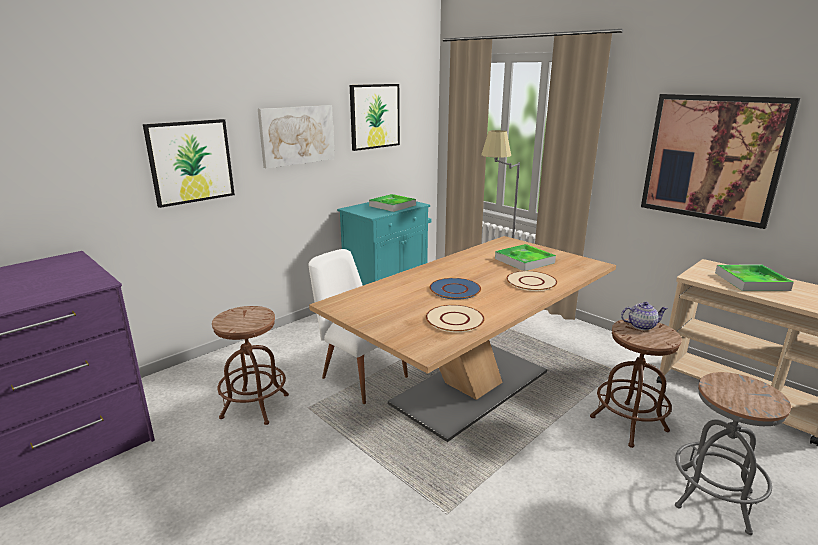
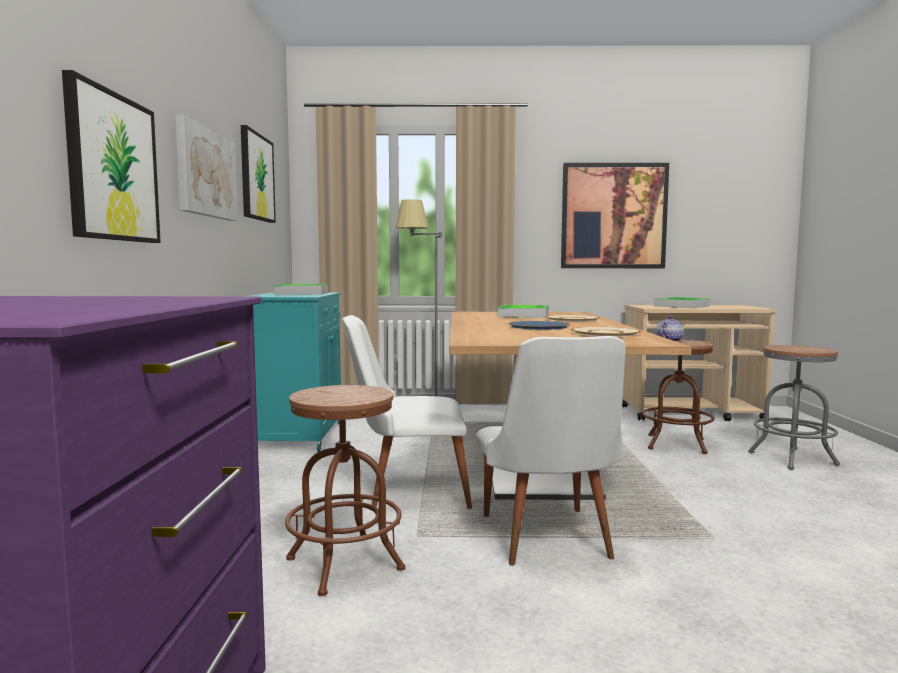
camera: 45 degrees left, 15 degrees down
(352, 451) = (547, 542): none -> white chair

